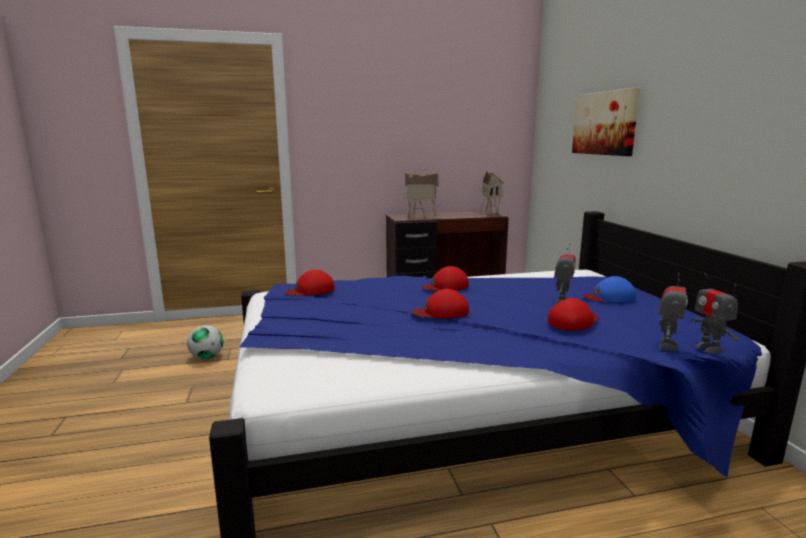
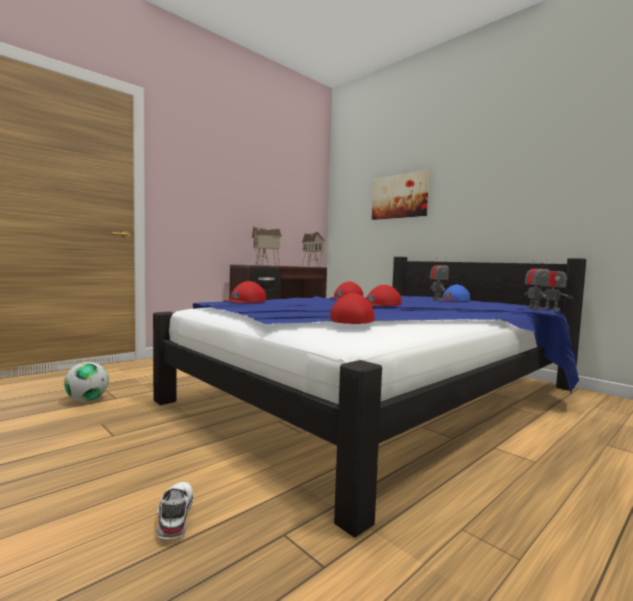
camera: 30 degrees left, 10 degrees down
(143, 496) = (174, 516): none -> white shoe
(573, 321) = (466, 304): red cap -> red cap (354, 319)

